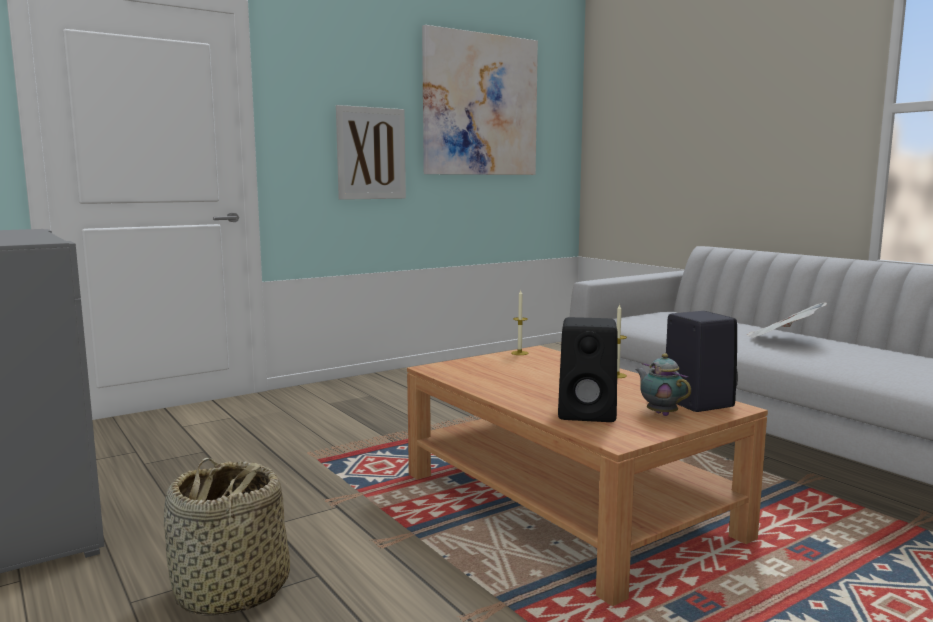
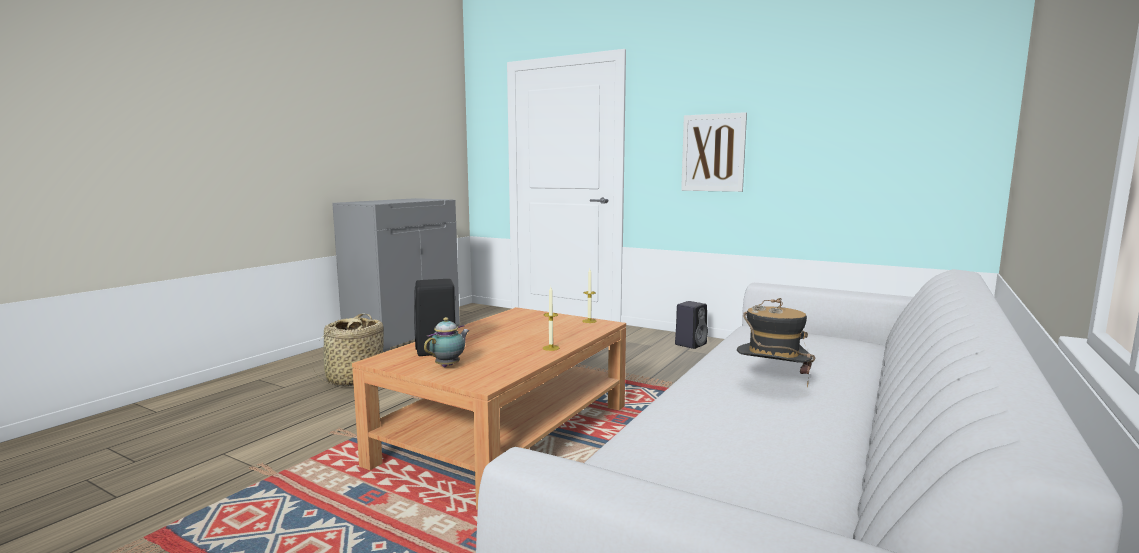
camera: 65 degrees right, 0 degrees up
(480, 105) = (841, 98): picture -> none
(695, 402) = (489, 373): black speaker -> black speaker (691, 344)
(782, 340) = (771, 386): newspaper -> hat

